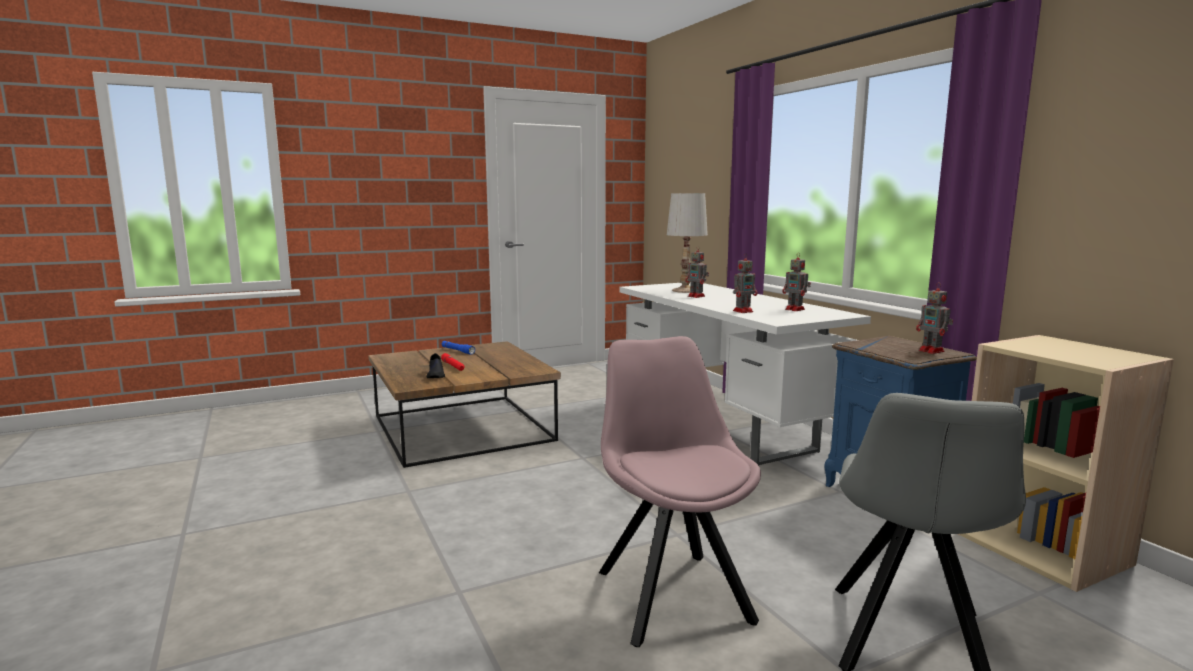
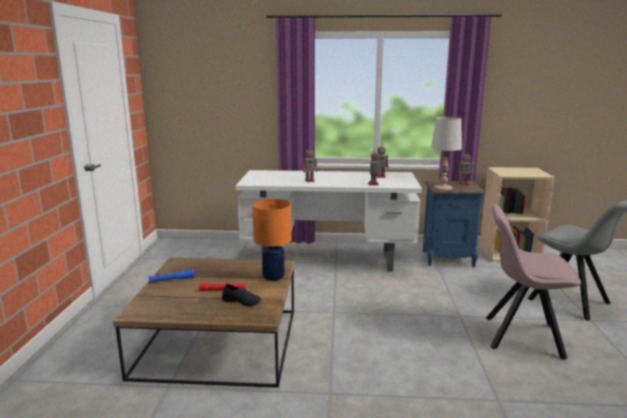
camera: 60 degrees left, 5 degrees up
(501, 374) = (273, 278): none -> orange table lamp
(684, 290) = (283, 178): white table lamp -> white table lamp (443, 188)

